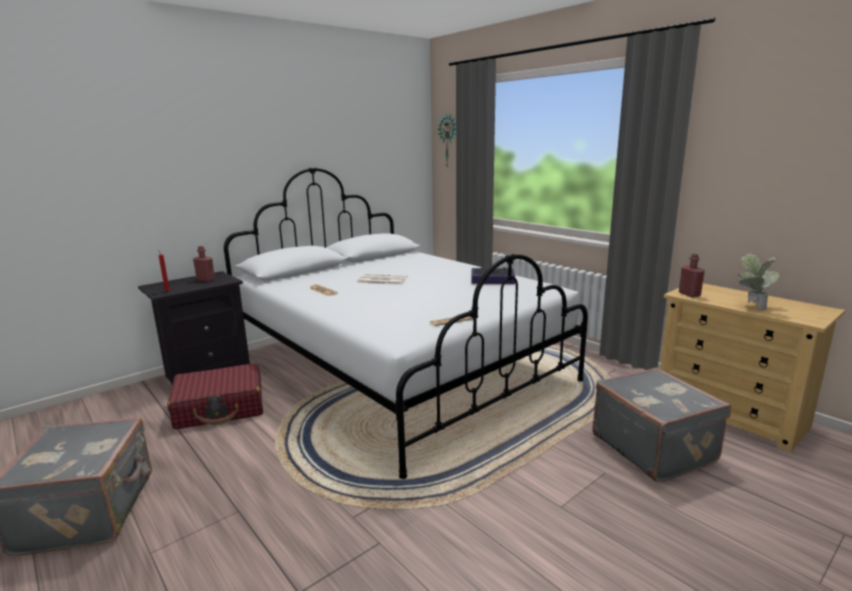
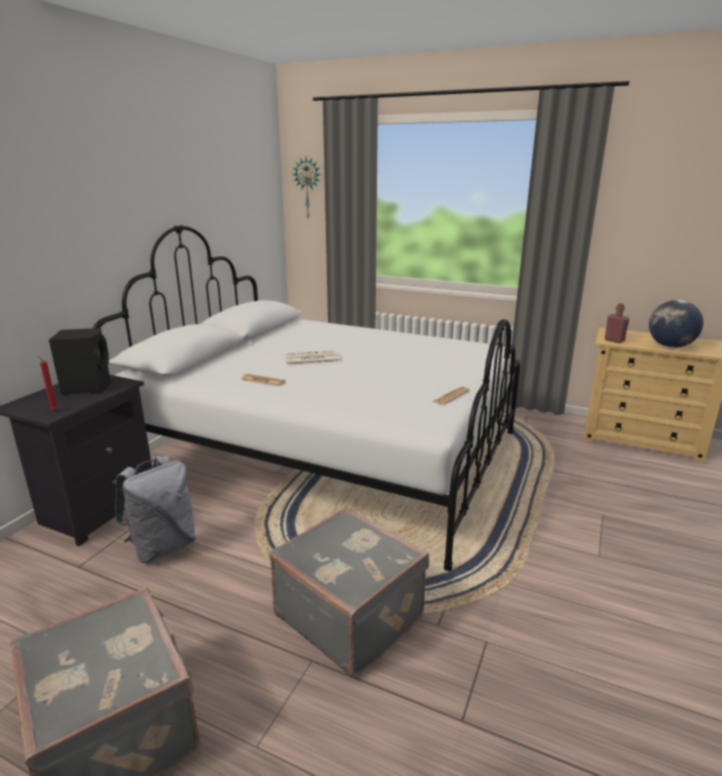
camera: 25 degrees left, 5 degrees up
(206, 280) = (88, 386): red bottle -> black speaker
(220, 408) = (163, 546): red suitcase -> grey backpack
(492, 279) = (424, 344): book -> none
(654, 448) = (617, 483): grey suitcase -> grey suitcase (350, 615)
(751, 306) = (670, 346): potted plant -> globe

